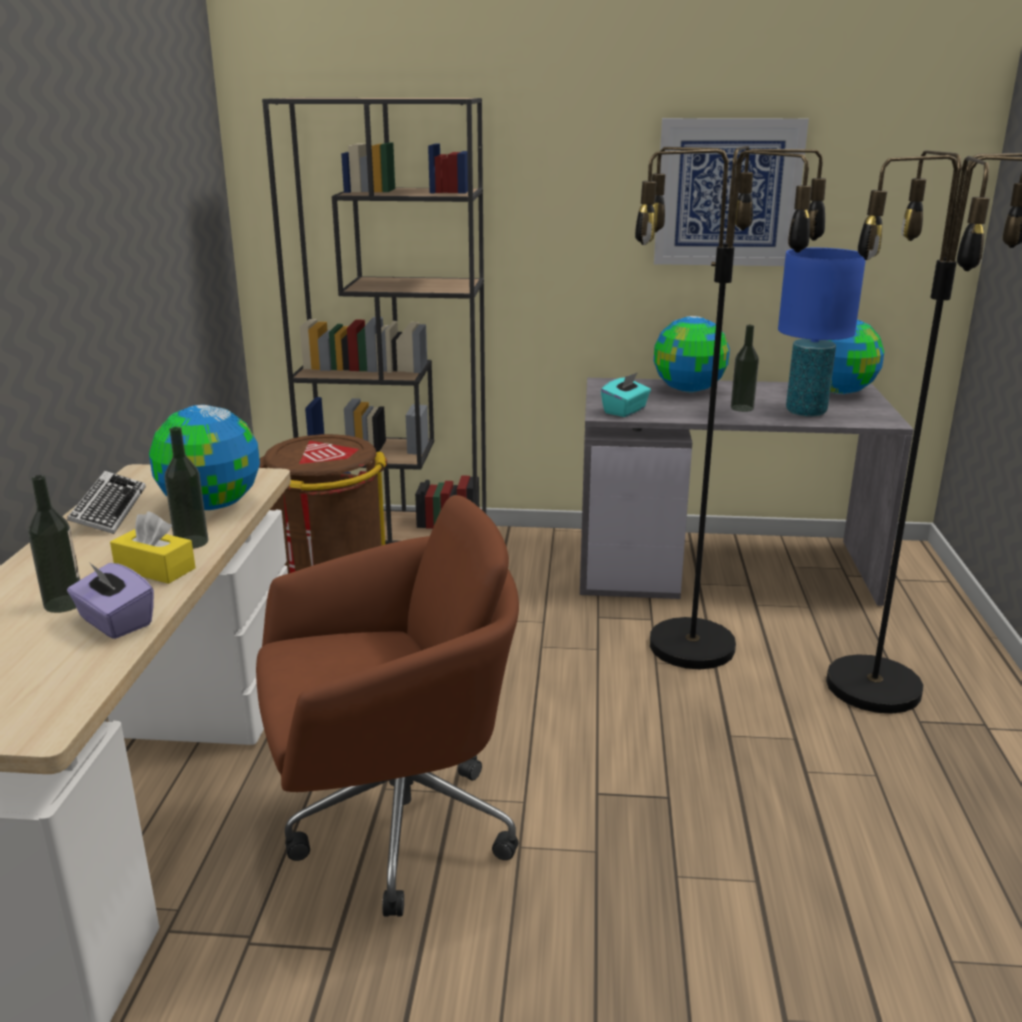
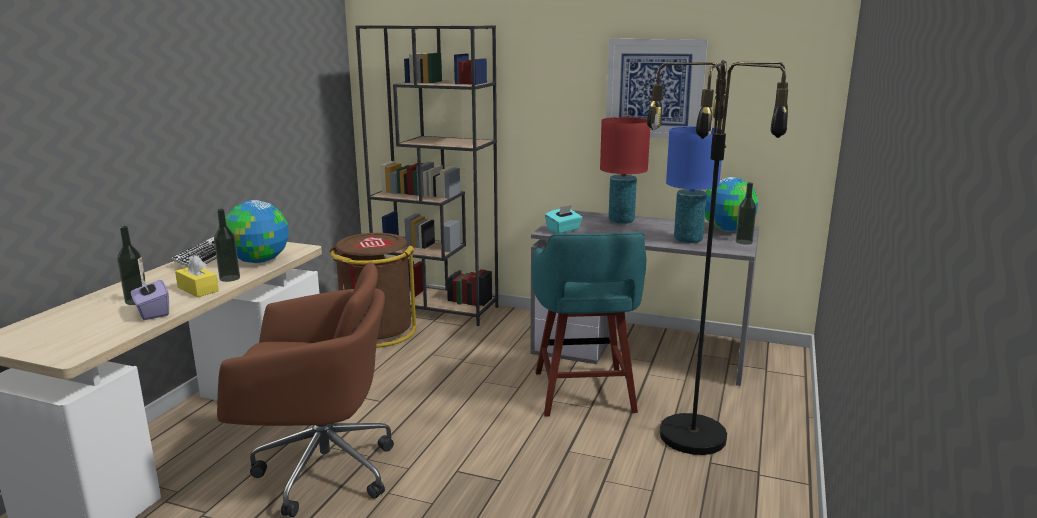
camera: 15 degrees right, 5 degrees down
(689, 390) = (621, 221): globe -> red table lamp
(693, 645) = (584, 393): floor lamp -> turquoise stool
(742, 408) = (645, 234): bottle -> bottle (744, 242)

